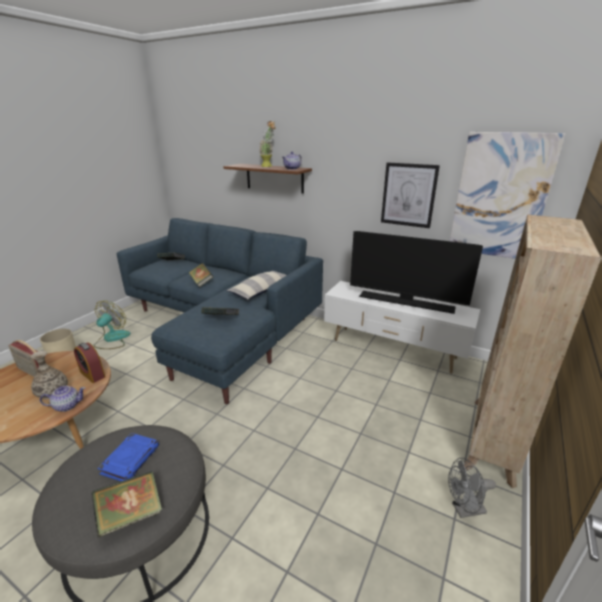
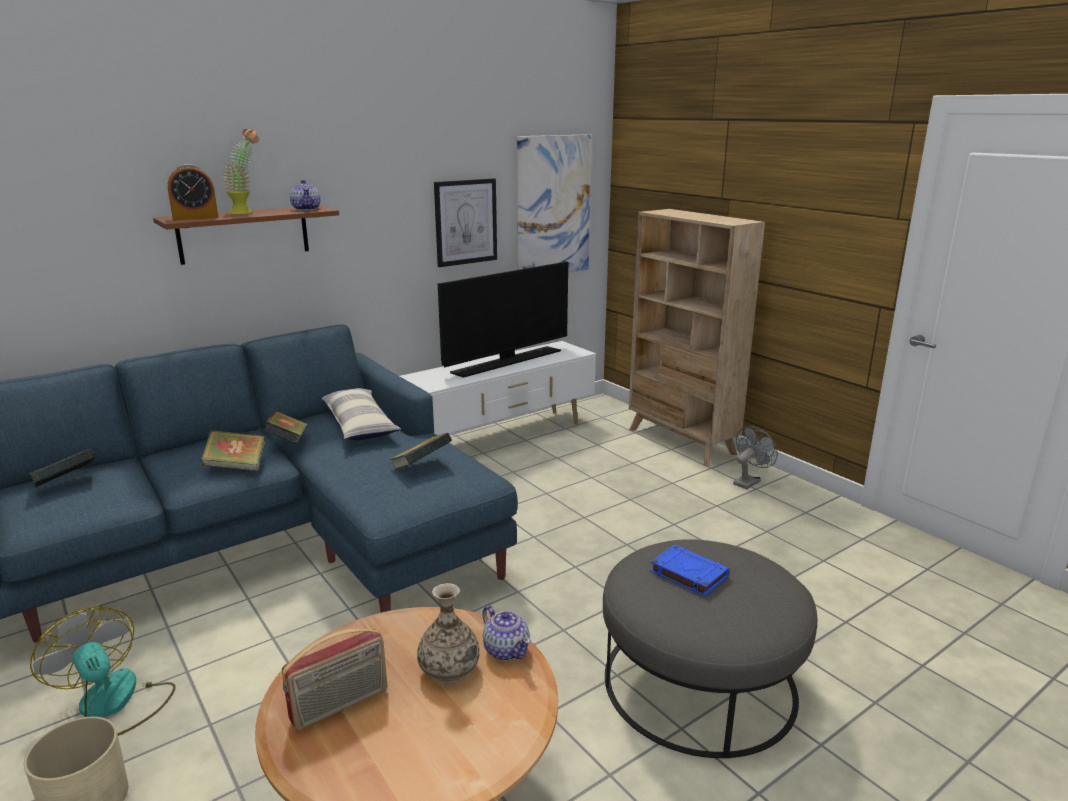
camera: 65 degrees left, 5 degrees down
(67, 406) = (506, 650): teapot -> teapot turned 135 degrees clockwise
(92, 374) = (426, 624): alarm clock -> alarm clock (195, 218)
(131, 514) = (772, 577): book -> book (287, 442)
(464, 510) = (749, 481): grey fan -> grey fan turned 150 degrees counterclockwise

